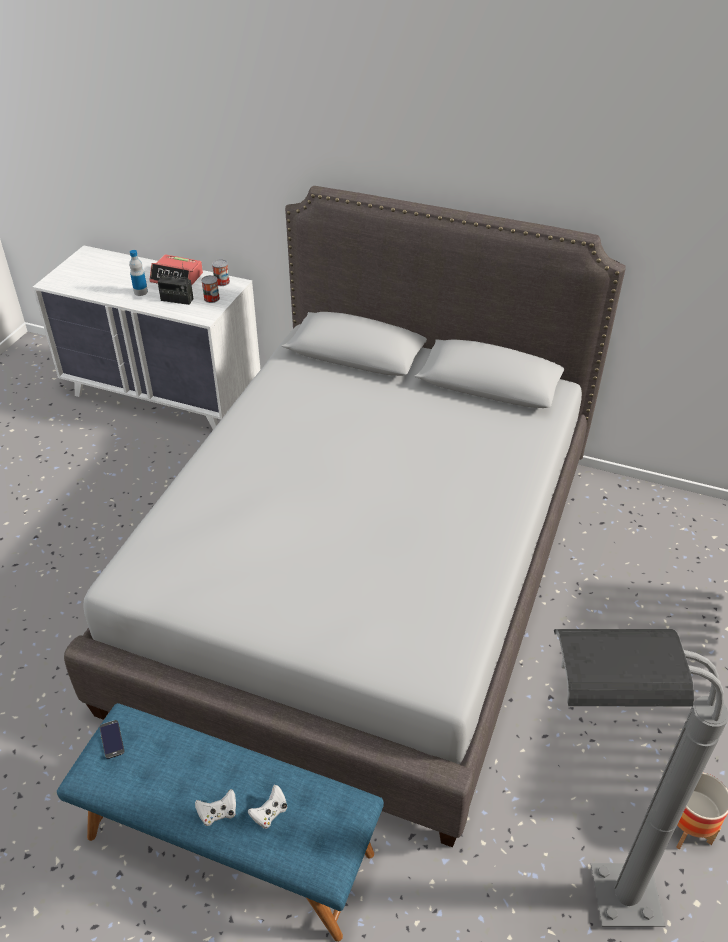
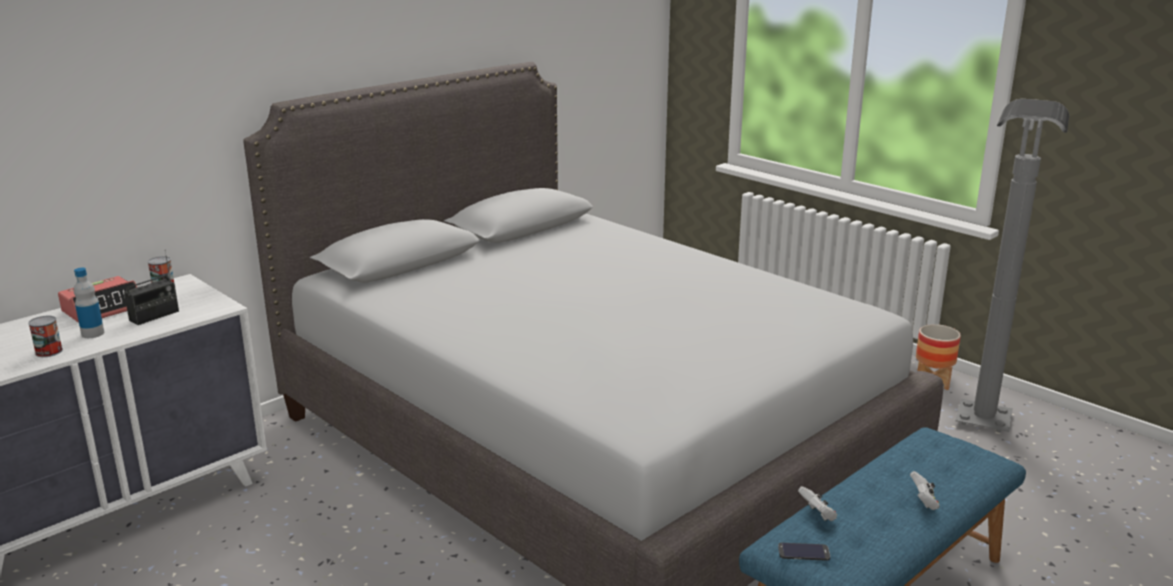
camera: 65 degrees left, 20 degrees down
(211, 298) = (189, 298): can -> can (49, 352)
(270, 813) = (931, 474): white game controller -> white game controller (817, 515)

